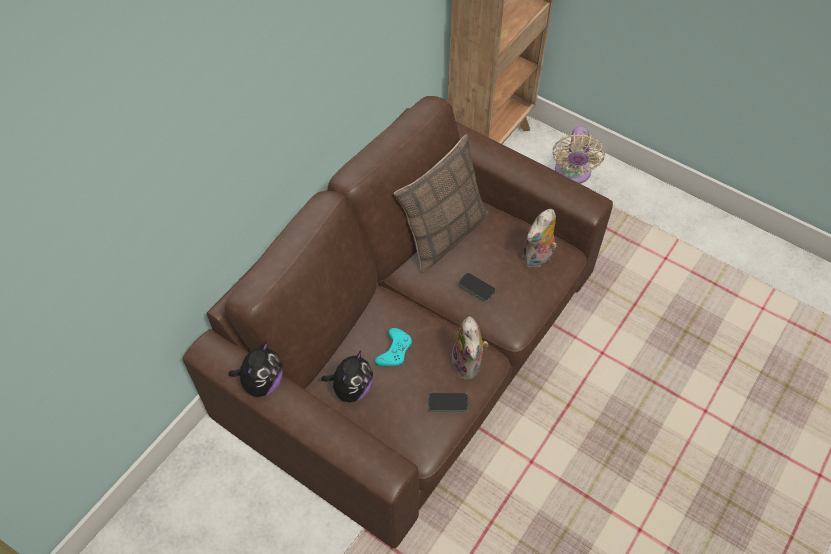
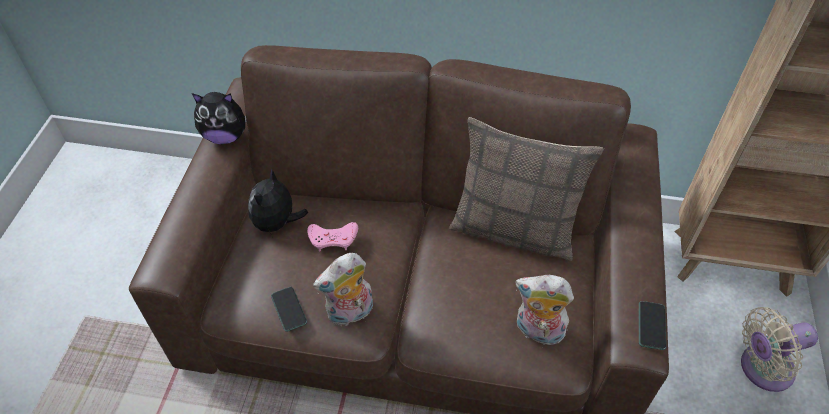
camera: 65 degrees right, 5 degrees down
(351, 388) = (277, 223): plush toy -> plush toy turned 105 degrees clockwise
(394, 351) = (333, 238): turquoise game controller -> pink game controller
(476, 287) = (455, 282): phone -> phone (651, 326)

